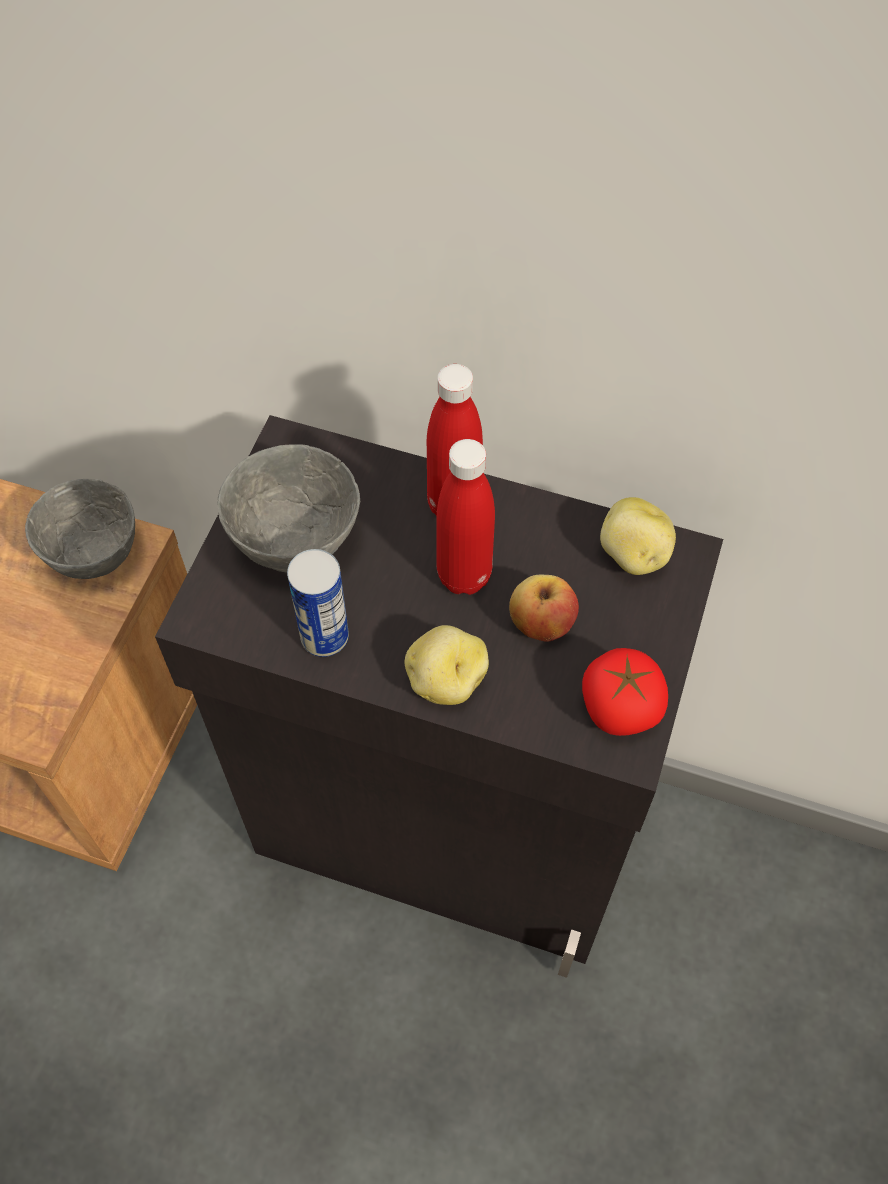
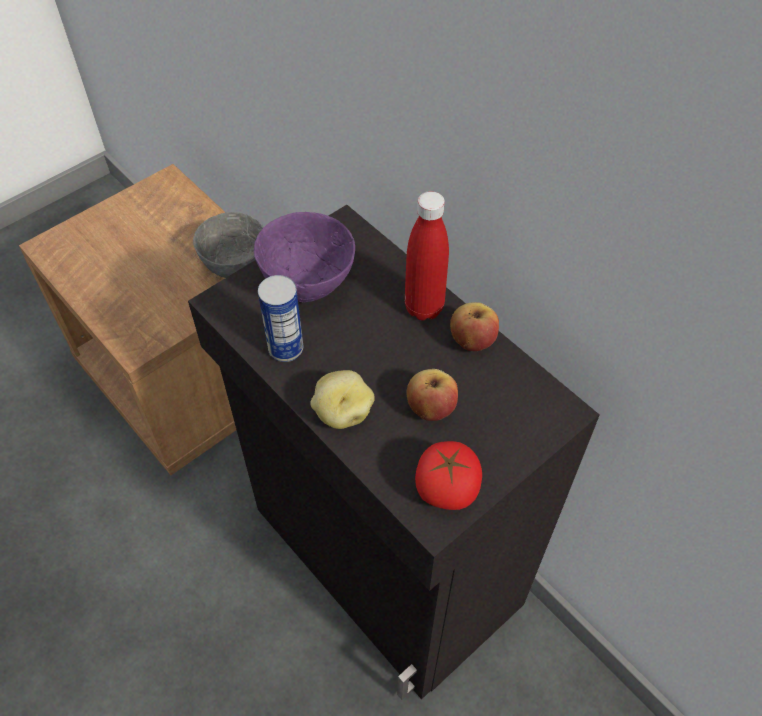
camera: 30 degrees right, 5 degrees down
(295, 542) = (308, 284): grey bowl -> purple bowl
(464, 575) = (400, 353): red bottle -> none
(534, 519) = (472, 340): none -> apple
(633, 555) = (525, 394): potato -> none

